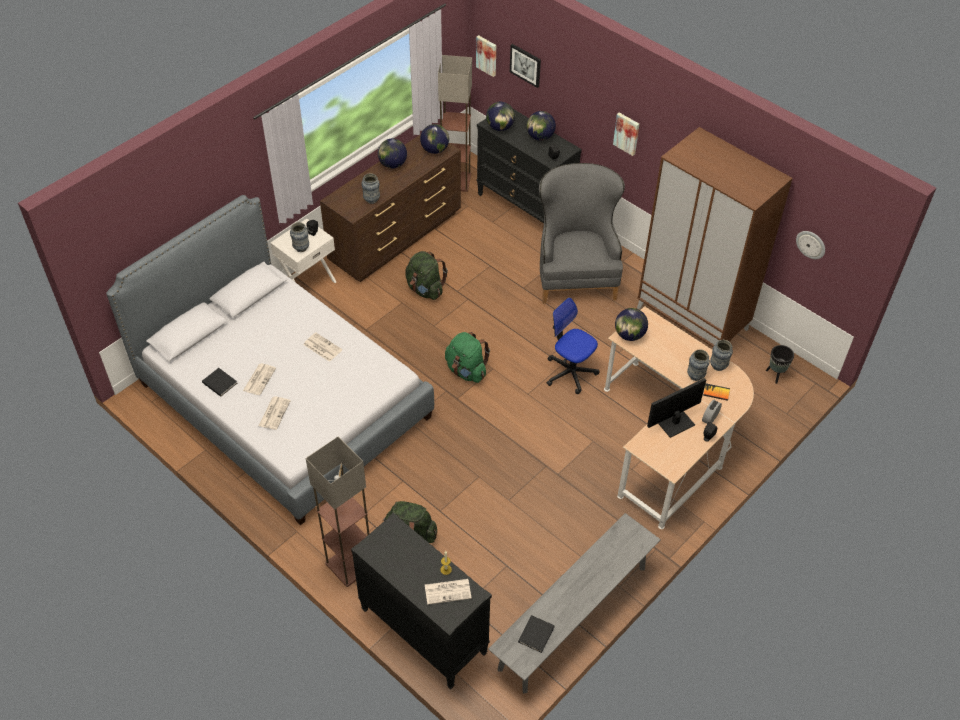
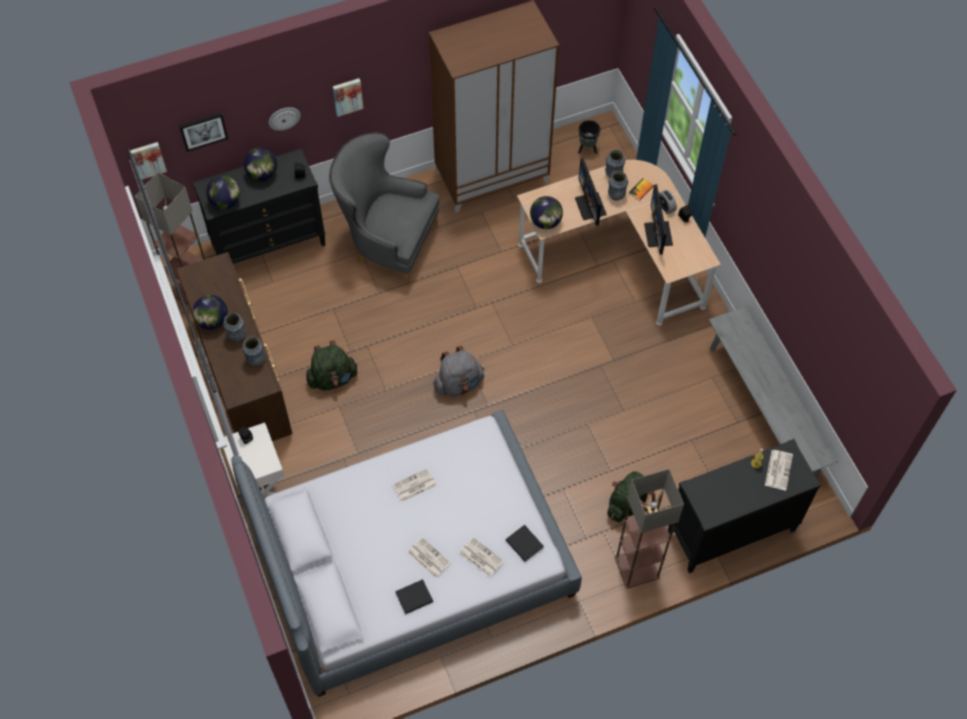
camera: 65 degrees left, 10 degrees up
(301, 248) = (264, 458): vase -> vase (237, 336)
(435, 150) = (214, 274): globe -> none
(466, 371) = (458, 384): green backpack -> grey backpack
(536, 633) = (798, 434): black book -> black book (523, 543)
(570, 372) = (505, 300): office chair -> none
(670, 361) = (591, 206): none -> monitor
(811, 244) = (562, 34): wall clock -> wall clock (284, 118)

